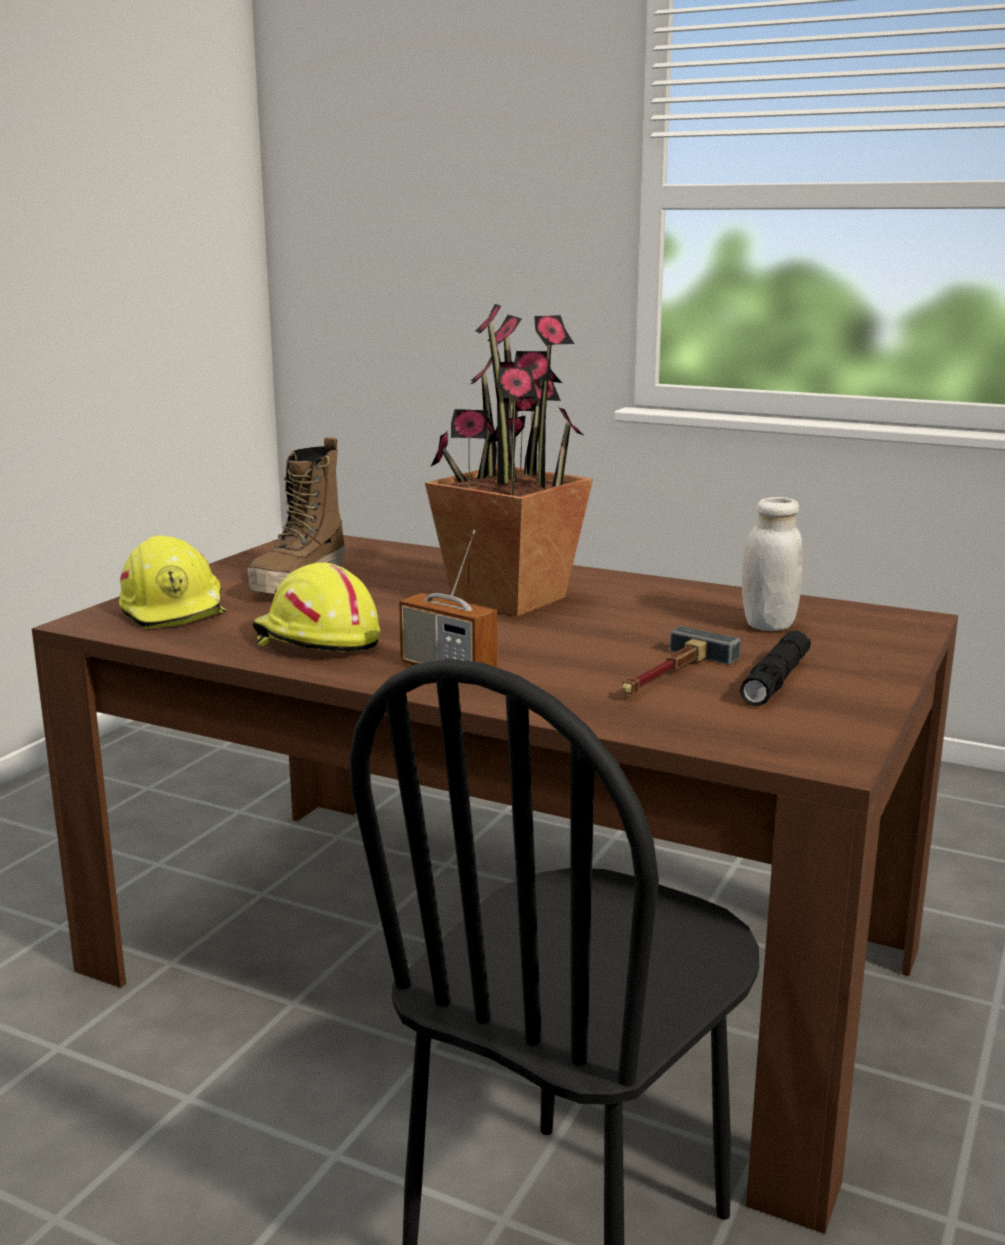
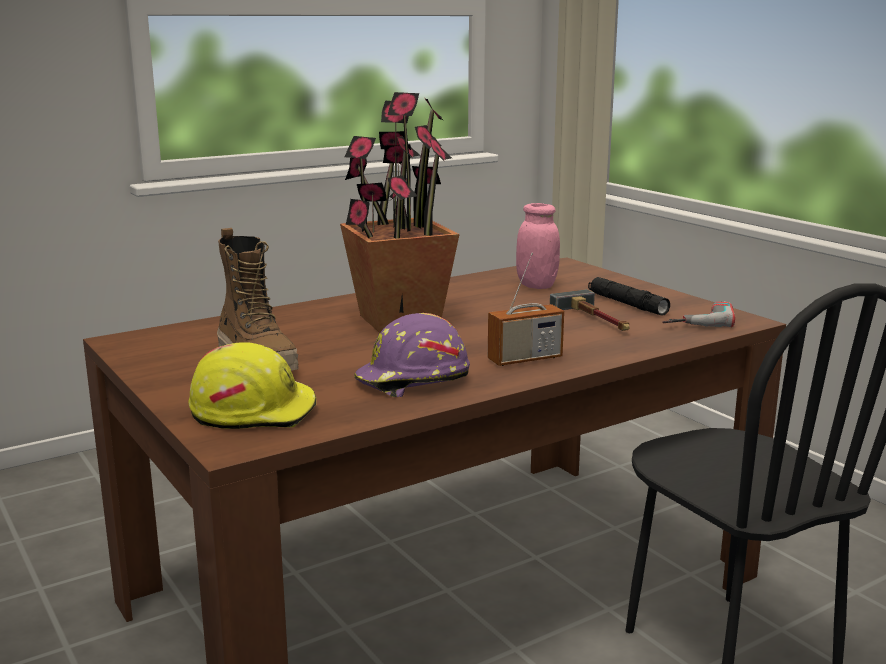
camera: 60 degrees left, 0 degrees up
(315, 641) = (412, 380): yellow hard hat -> purple hard hat
(768, 624) = (536, 286): white jar -> pink jar
(772, 729) = (697, 320): none -> power drill

